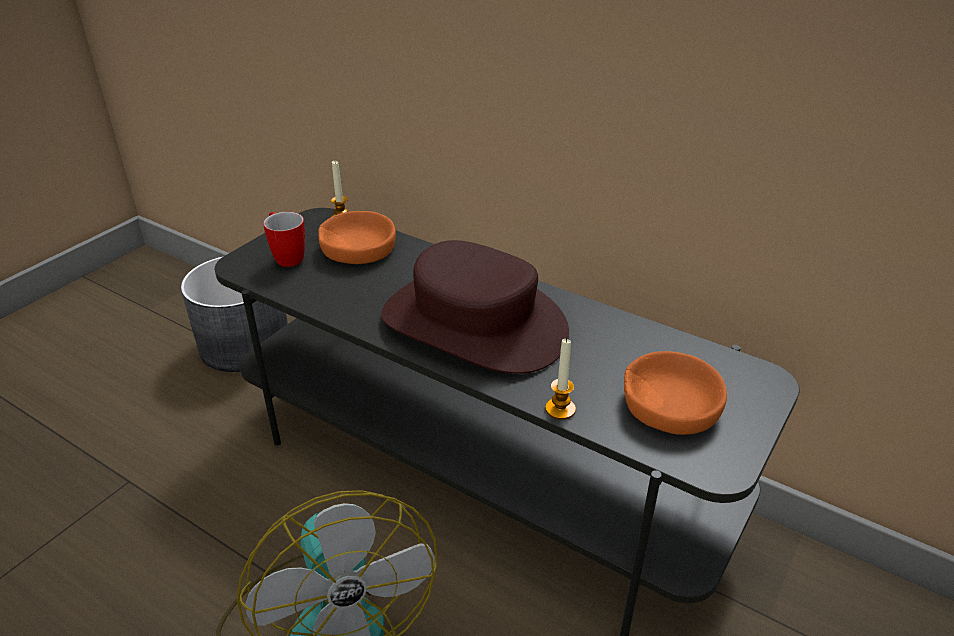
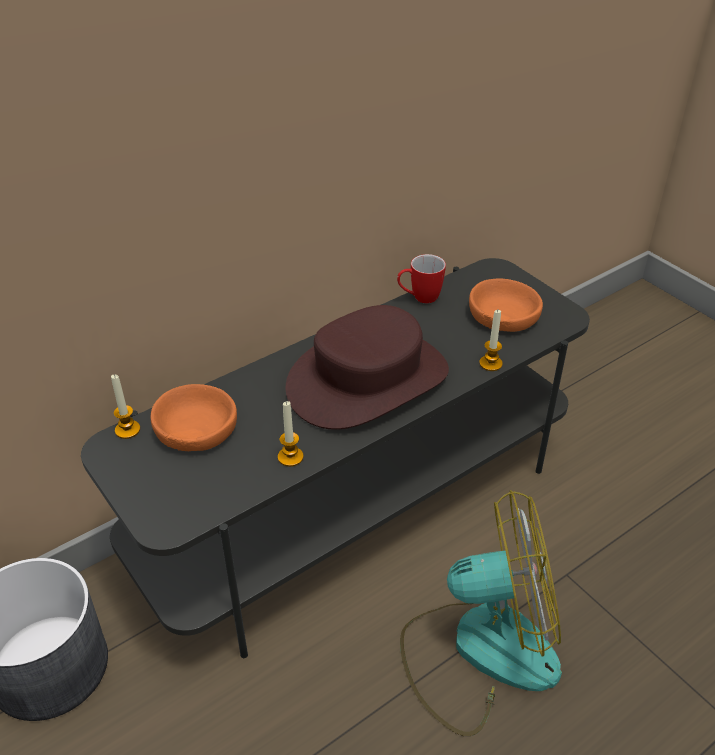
camera: 70 degrees left, 5 degrees up
(286, 257) = (176, 484): mug -> mug (419, 298)
(339, 304) = (290, 457): none -> candle

